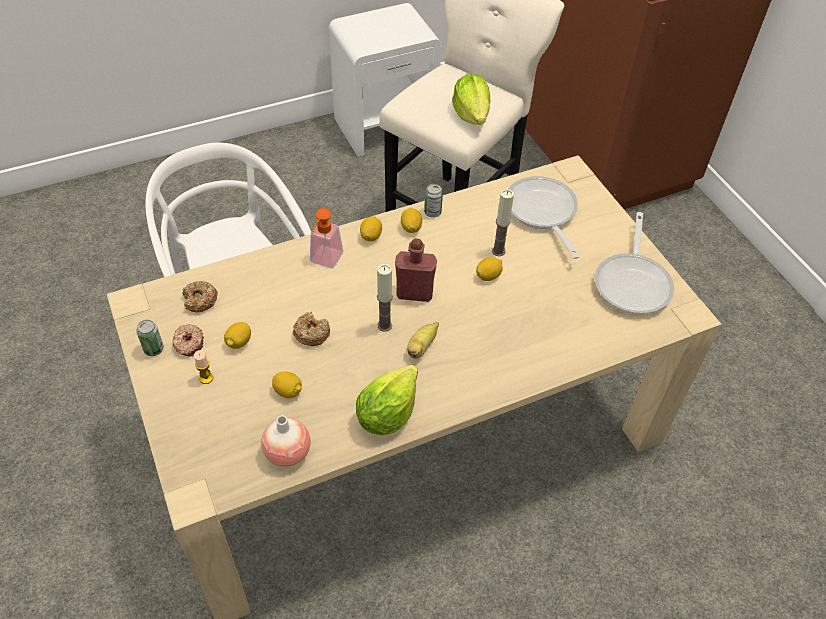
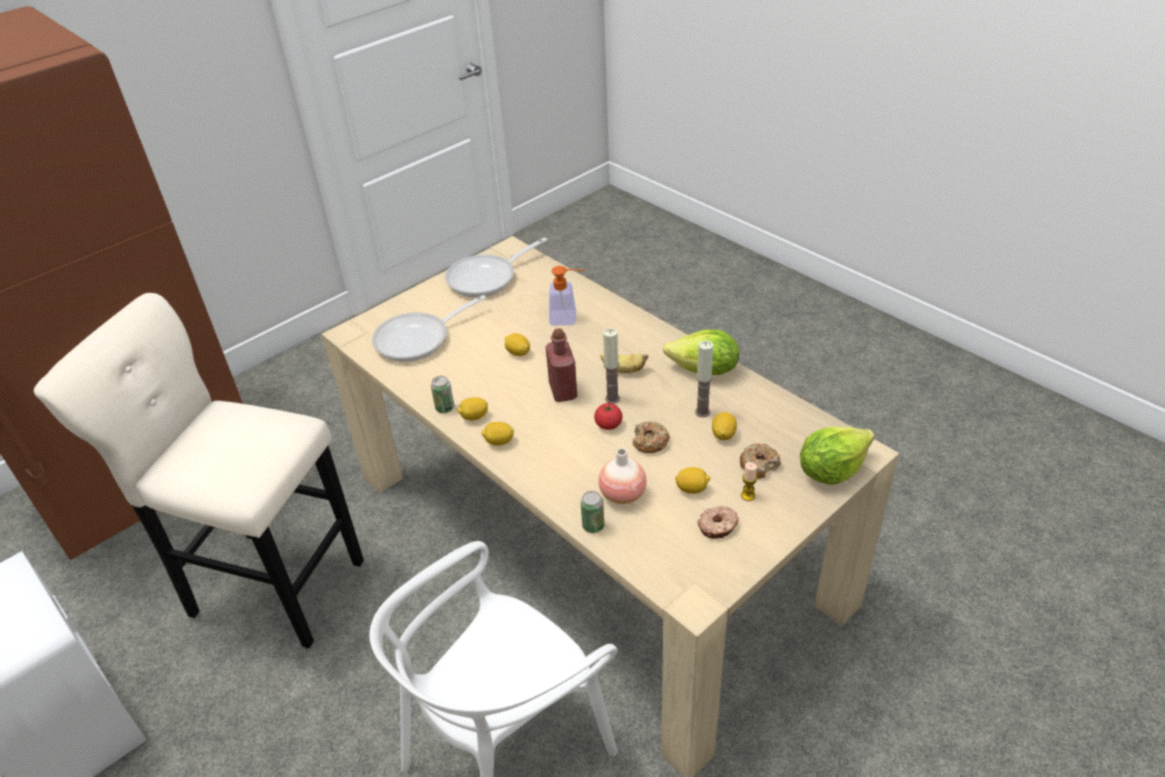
camera: 105 degrees left, 10 degrees down
(154, 349) = (742, 552): can -> can (593, 526)
(200, 300) = (658, 542): donut -> donut (759, 465)
(287, 452) = (781, 414): vase -> vase (622, 494)
(324, 261) = (552, 465): soap dispenser -> soap dispenser (568, 318)
(351, 312) = (608, 425): none -> tomato
(471, 114) = (259, 424): lettuce -> lettuce (831, 470)
(498, 251) = (482, 354): candle -> candle (702, 412)
(633, 282) = (487, 278): frying pan -> frying pan turned 150 degrees clockwise

